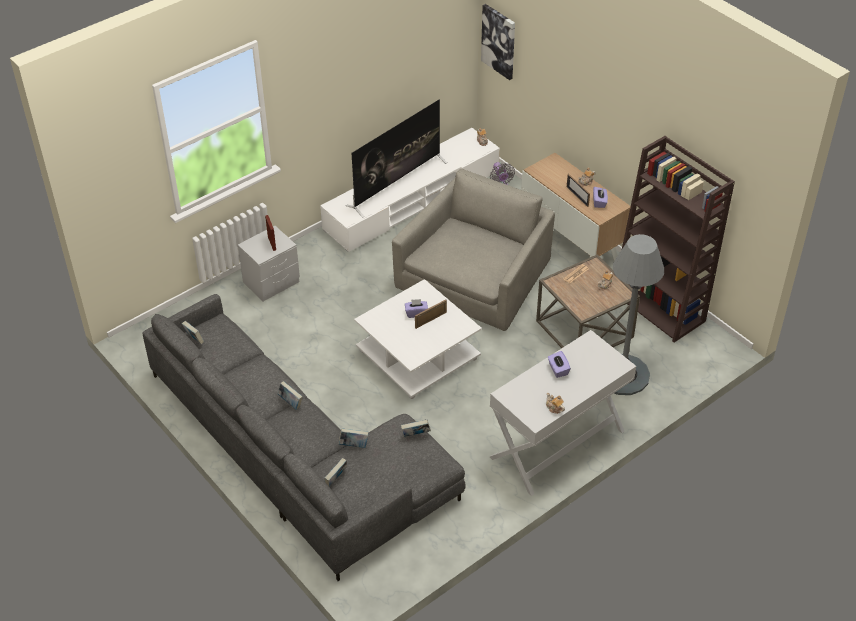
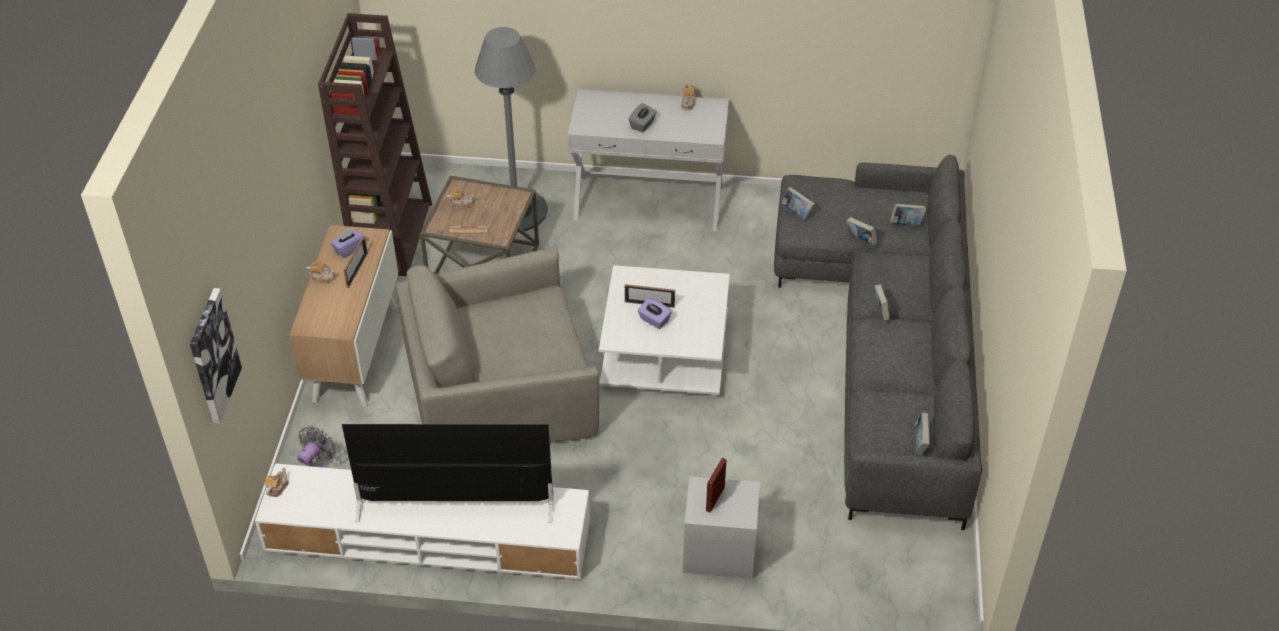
camera: 135 degrees left, 0 degrees up
(558, 369) = (643, 125): purple tissue box -> grey tissue box

